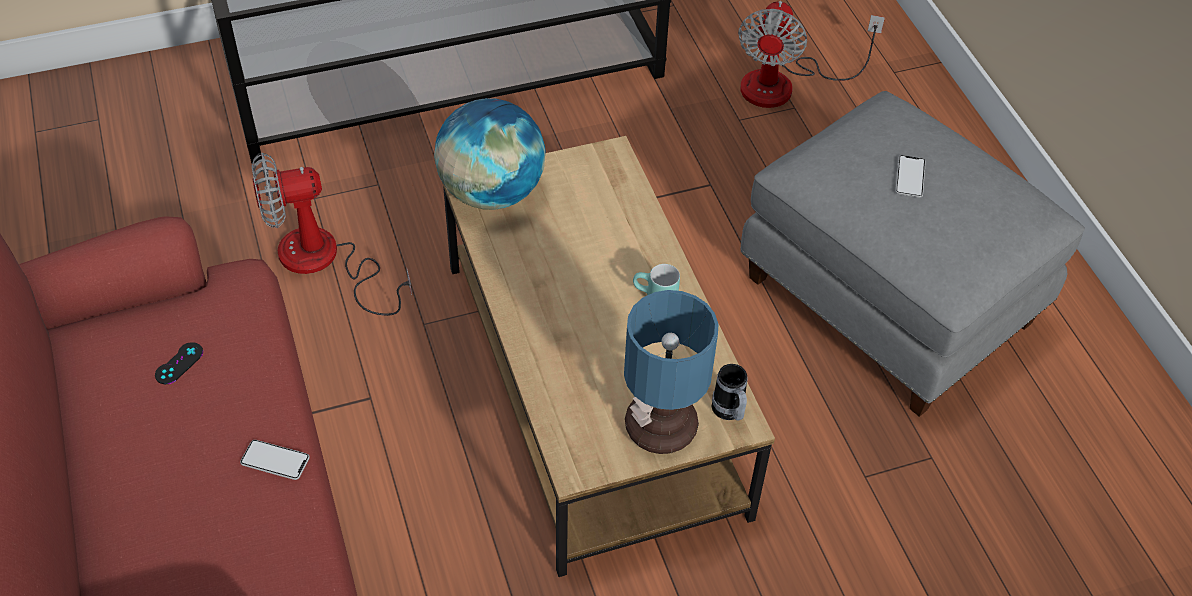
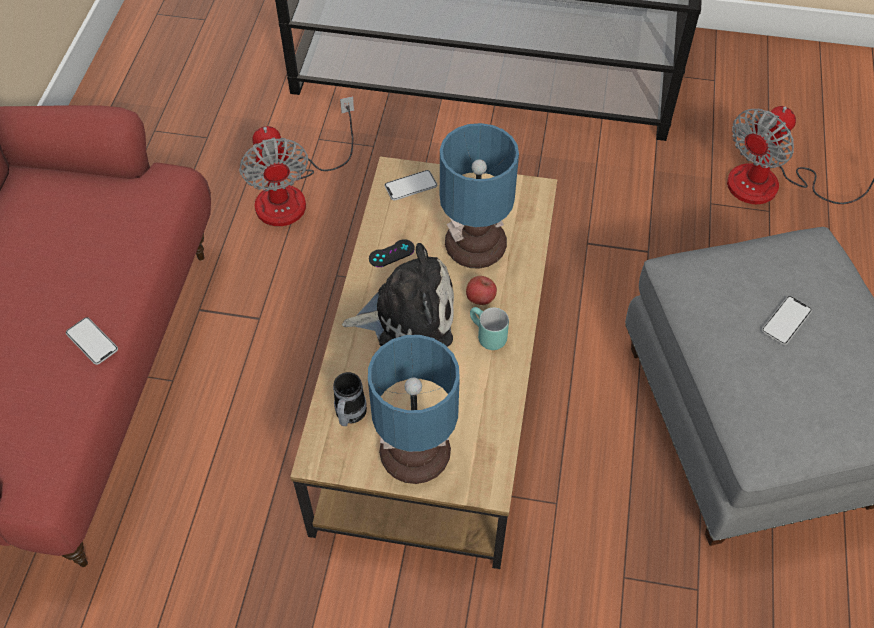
camera: 30 degrees right, 5 degrees up
(179, 363) = (78, 231): black game controller -> black game controller (391, 253)
(324, 262) = (293, 194): fan -> fan turned 120 degrees counterclockwise
(491, 192) = (410, 186): globe -> phone
(570, 309) = (408, 315): none -> plush toy
(591, 226) = (474, 249): none -> table lamp
(627, 268) = (480, 299): none -> apple
(729, 413) = (483, 470): mug -> mug (349, 416)

